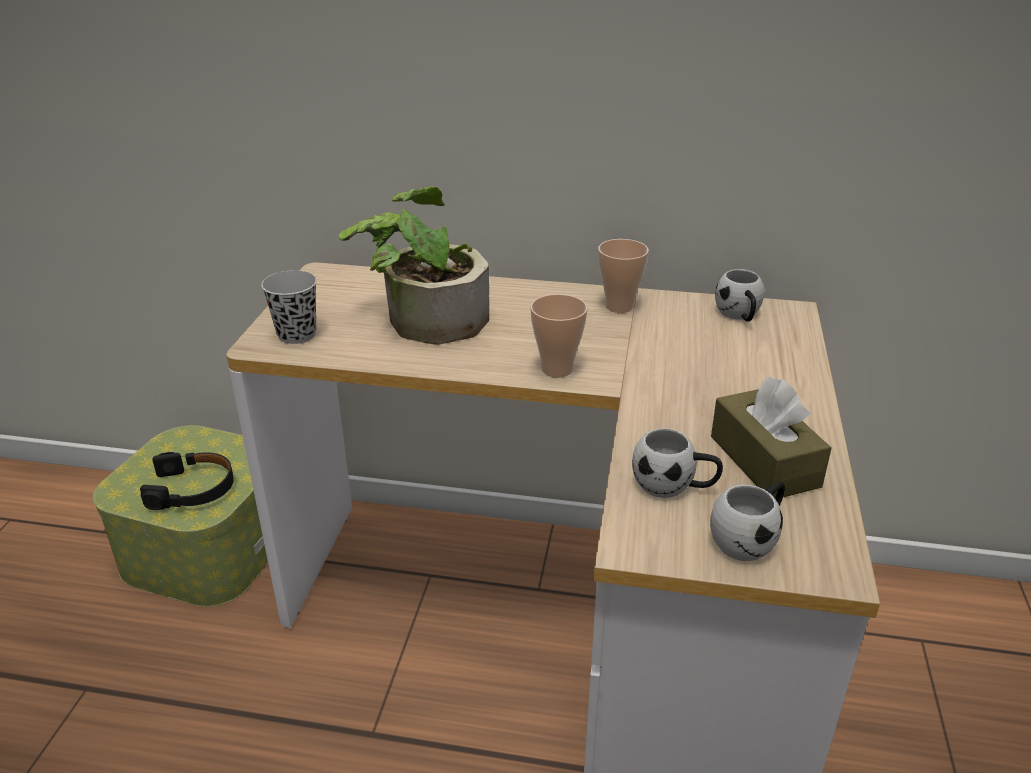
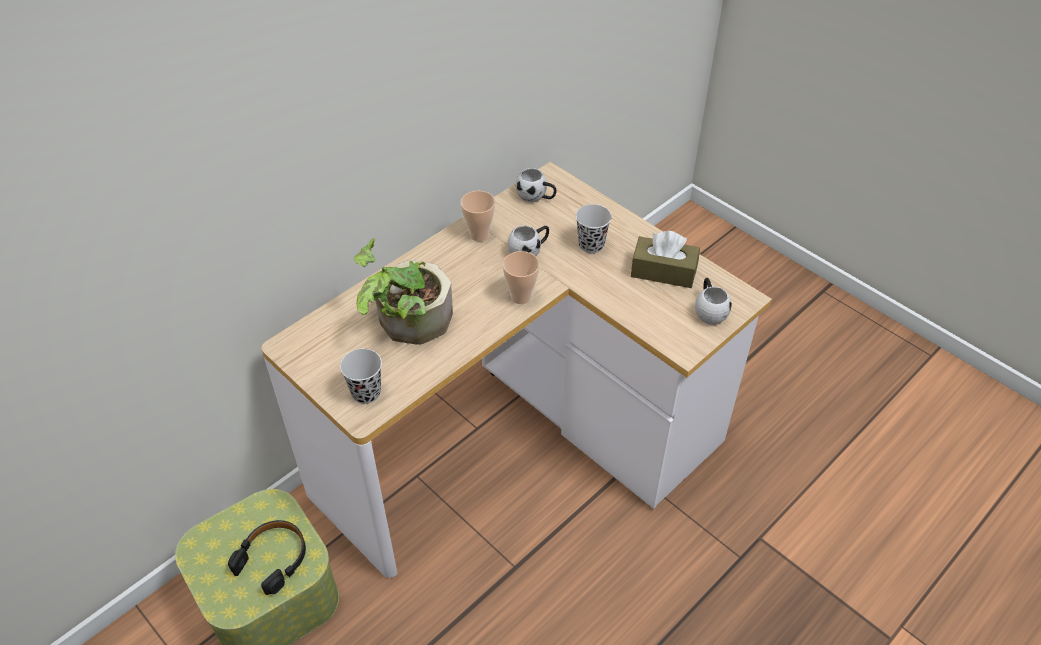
camera: 55 degrees left, 15 degrees up
(674, 486) = (656, 312): white mug -> white mug (529, 251)
(721, 383) = (591, 245): none -> black cup

